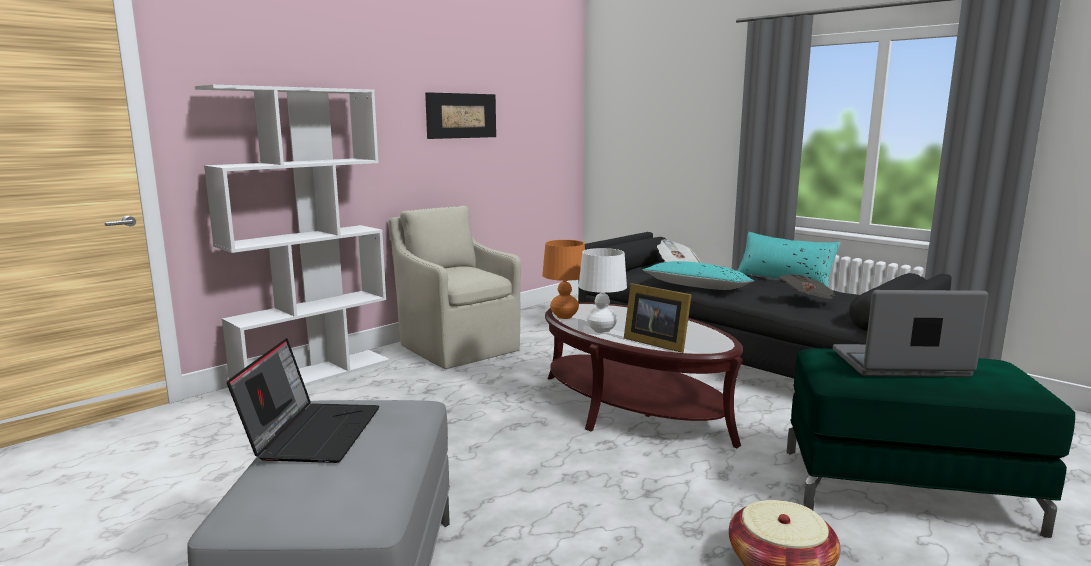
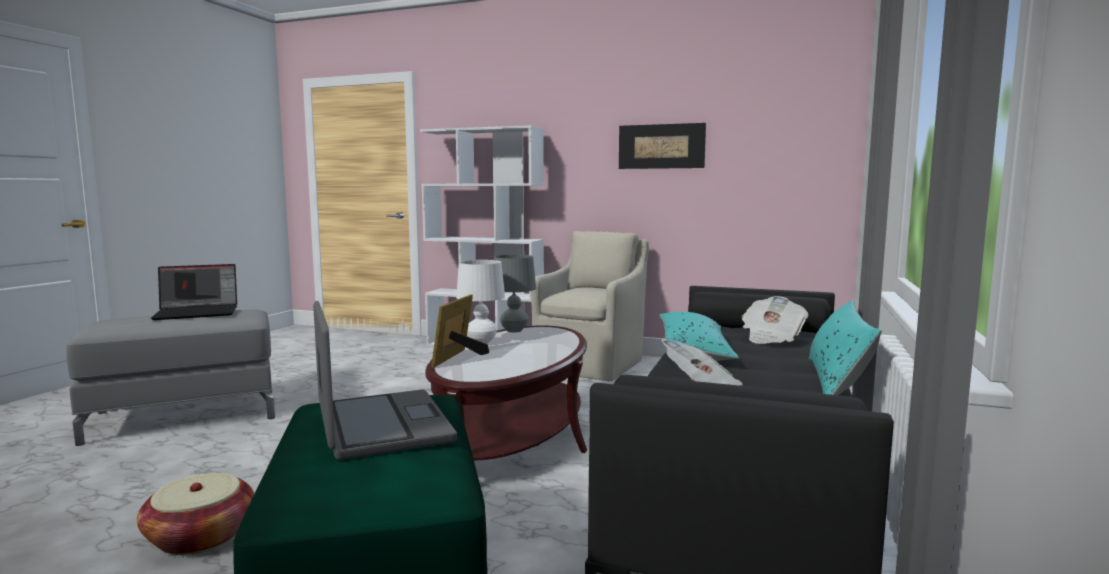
camera: 65 degrees right, 5 degrees down
(564, 316) = (514, 330): orange table lamp -> grey table lamp

